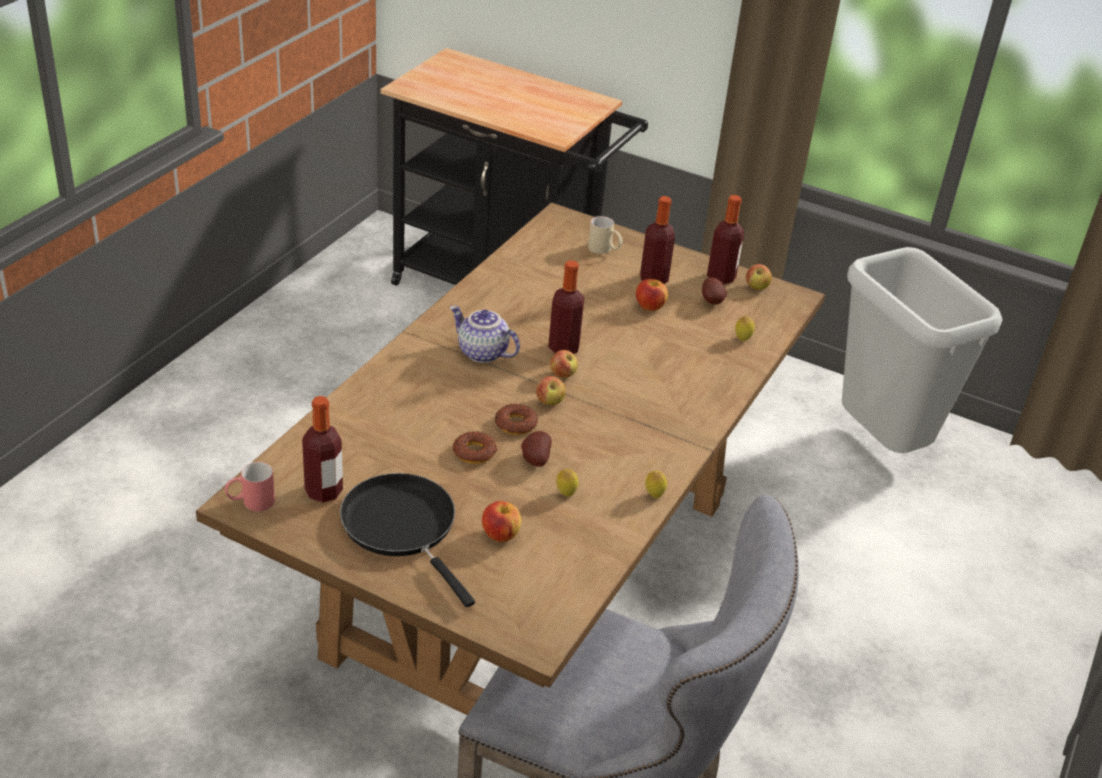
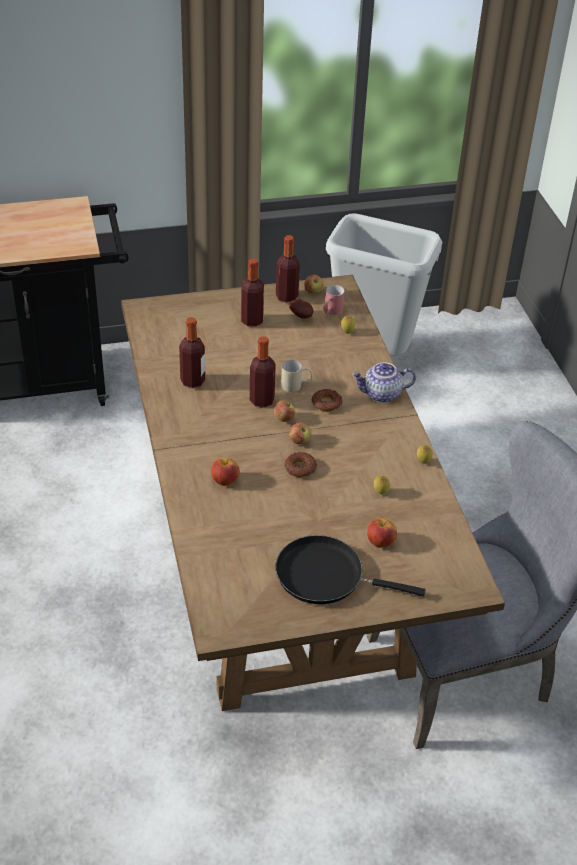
camera: 40 degrees left, 5 degrees up
(250, 502) = (223, 625): red mug -> red mug (331, 312)
(324, 491) = (254, 587): bottle -> bottle (192, 381)
(474, 452) = (301, 501): donut -> donut (326, 403)
(481, 353) = (220, 434): teapot -> teapot (381, 395)
(534, 459) = (338, 483): potato -> none
(604, 250) = (198, 316): beige mug -> beige mug (296, 385)
(649, 307) = (273, 341): apple -> apple (225, 481)

